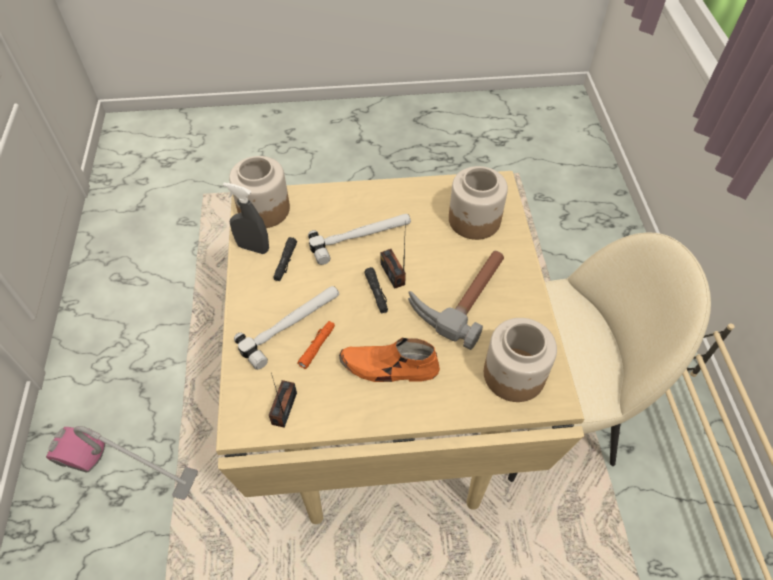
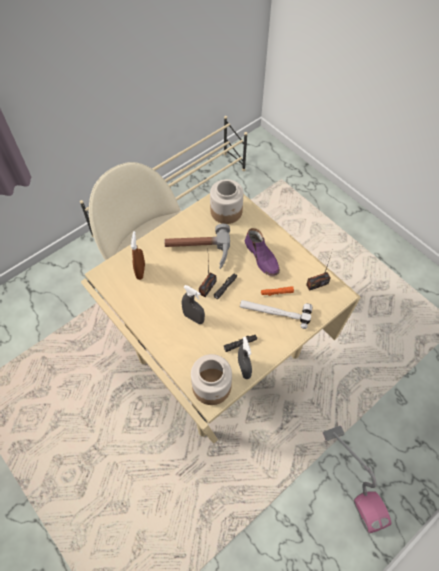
camera: 125 degrees left, 5 degrees up
(361, 237) = (194, 318): hammer -> grey spray bottle
(389, 367) = (262, 257): orange shoe -> purple shoe
(474, 220) = (140, 271): jar -> brown spray bottle

